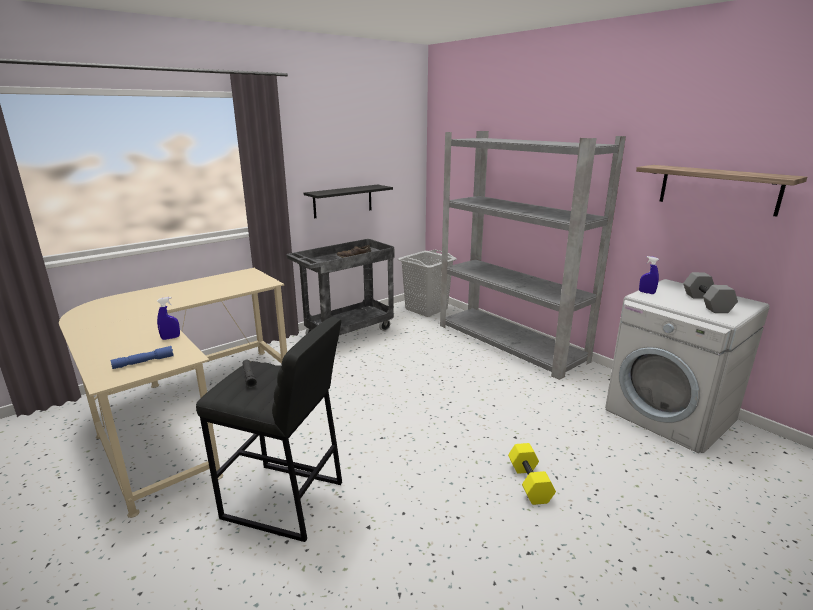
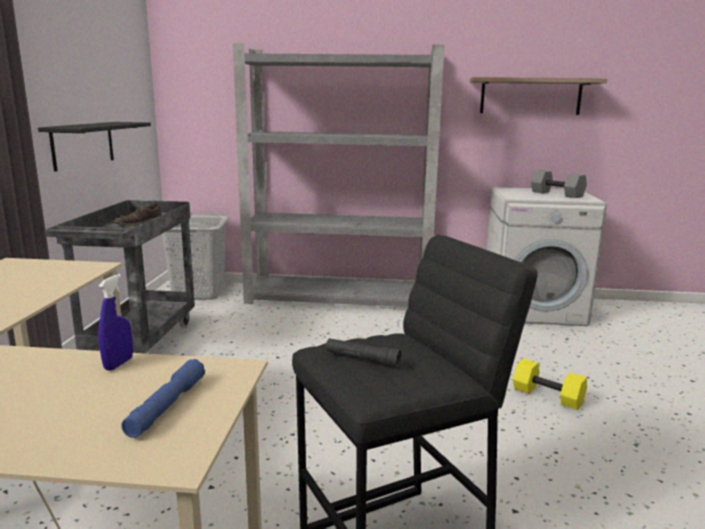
camera: 45 degrees left, 5 degrees down
(646, 292) = (511, 195): blue spray bottle -> none

